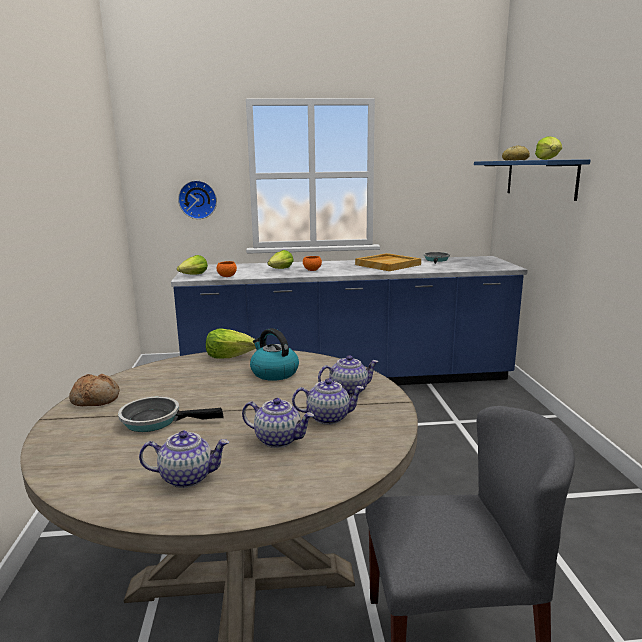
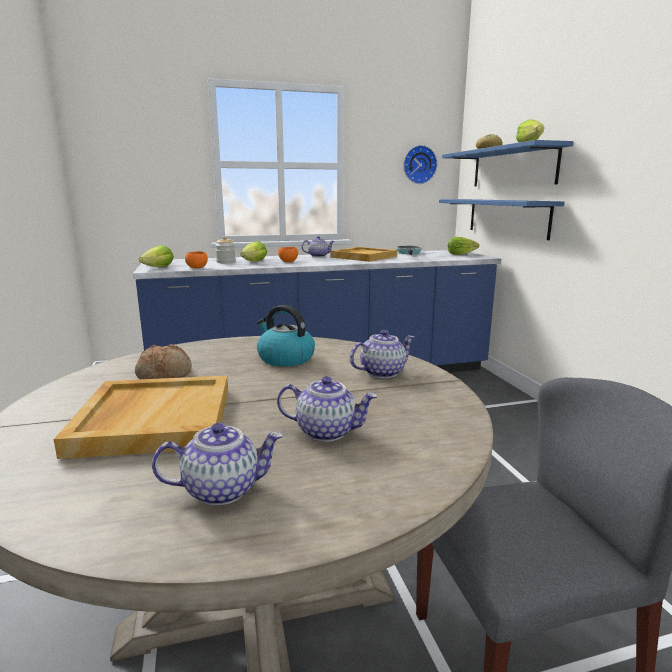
camera: 10 degrees left, 0 degrees up
(96, 399) = (62, 399): bread -> bread (165, 374)
(156, 420) = (154, 419): frying pan -> beige tray
(198, 199) = (156, 188): wall clock -> wall clock (419, 165)
(230, 356) = (225, 344): lettuce -> lettuce (461, 254)
(255, 269) = (226, 262): none -> jar
(328, 417) = (375, 402): teapot -> teapot (318, 256)
(534, 228) = (507, 217): none -> blue shelf

